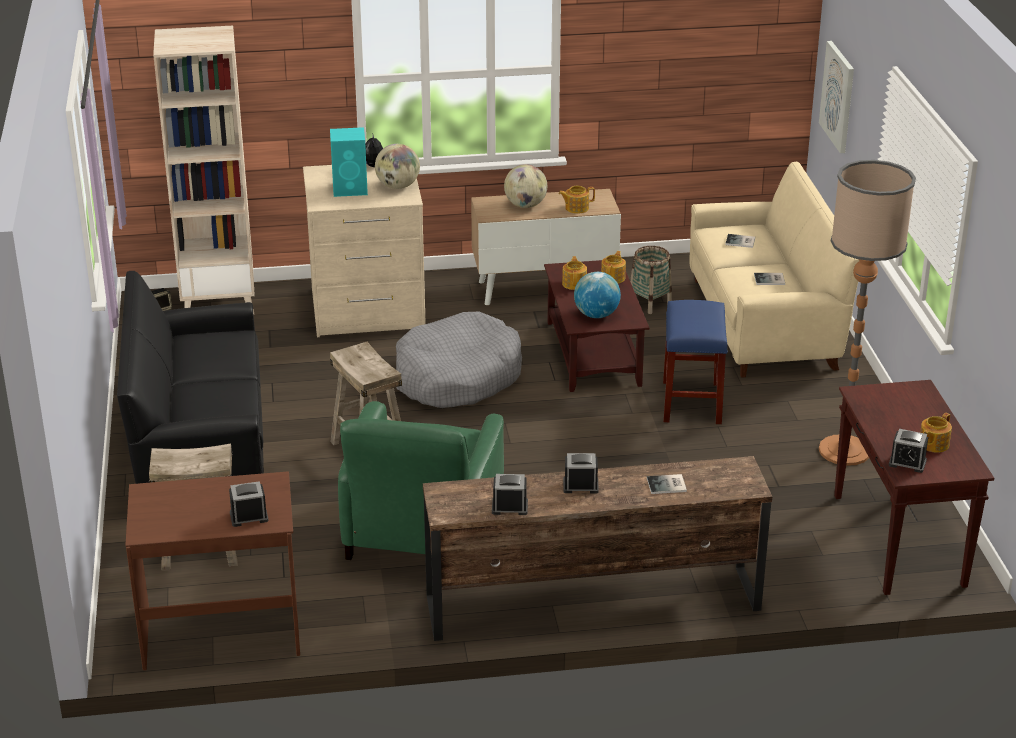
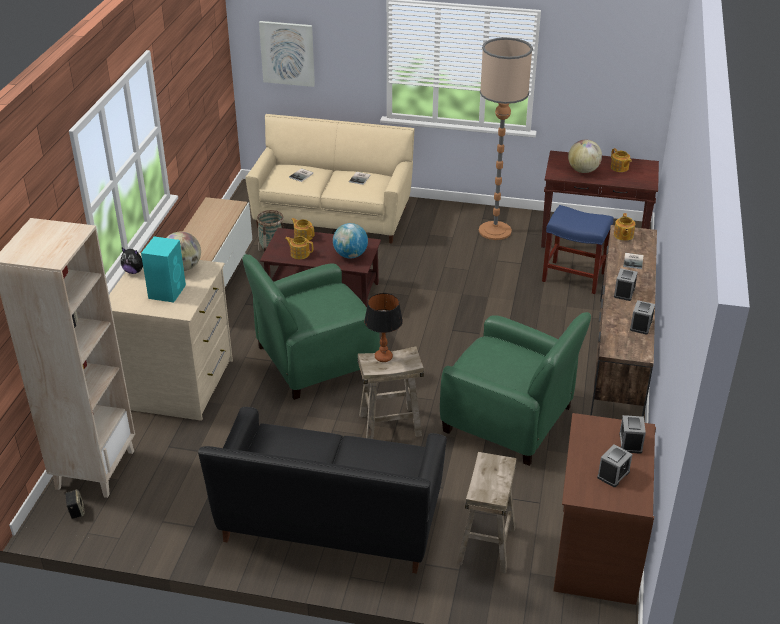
camera: 70 degrees left, 5 degrees up
(370, 358) = (383, 357): none -> table lamp
(457, 377) = (314, 360): grey dog bed -> green armchair
(525, 205) = (201, 236): globe -> globe (583, 170)
(576, 208) = (224, 217): teapot -> teapot (623, 235)
(691, 401) = (409, 269): blue stool -> blue stool (572, 277)
(907, 463) = (636, 180): alarm clock -> alarm clock (613, 474)

